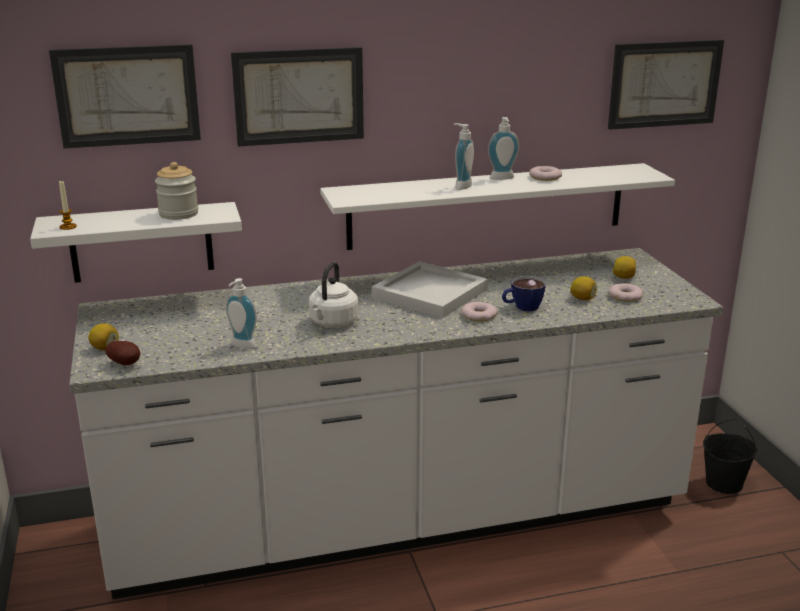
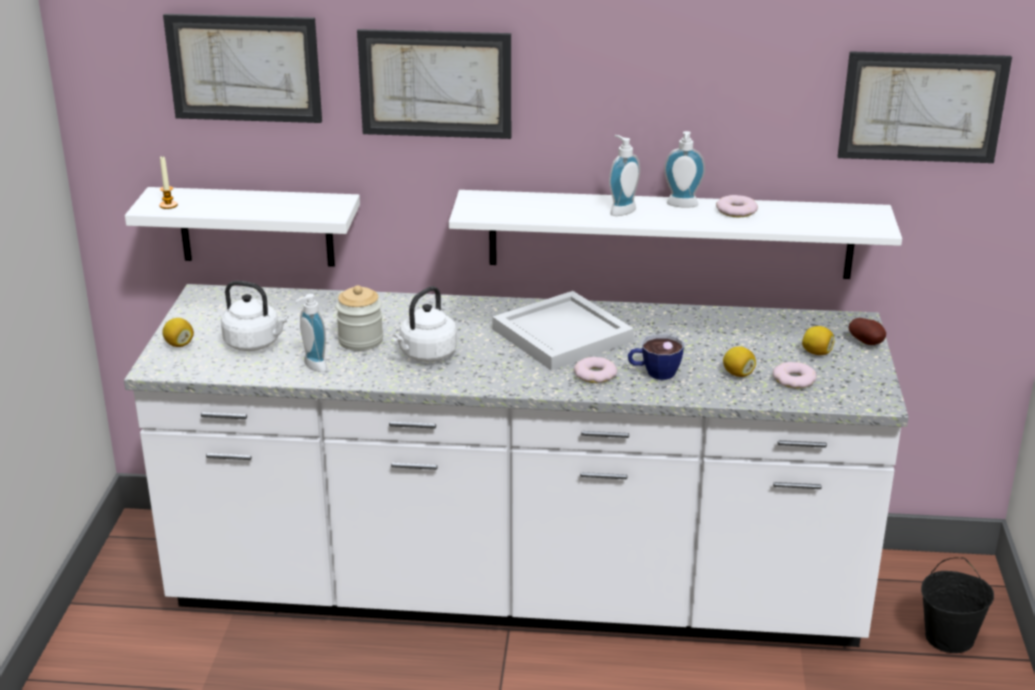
camera: 20 degrees right, 5 degrees up
(126, 364) = (188, 366): potato -> potato (867, 343)
(176, 337) = (255, 343): none -> white kettle
(178, 214) = (288, 204): jar -> jar (360, 341)

